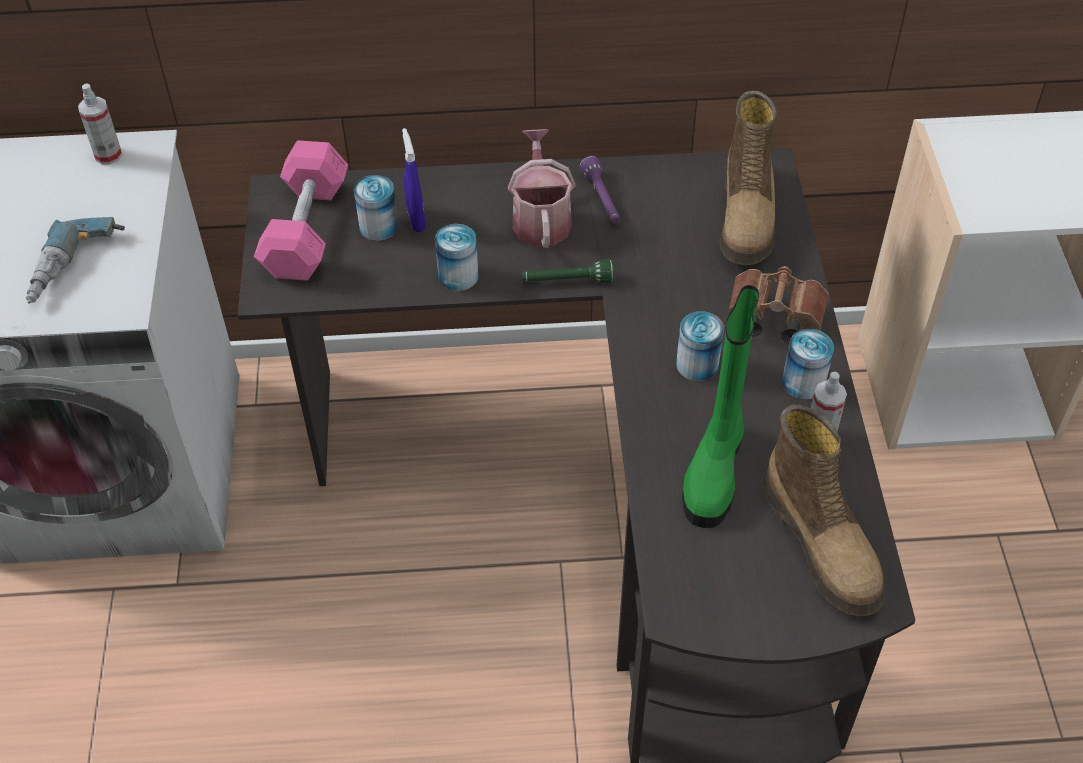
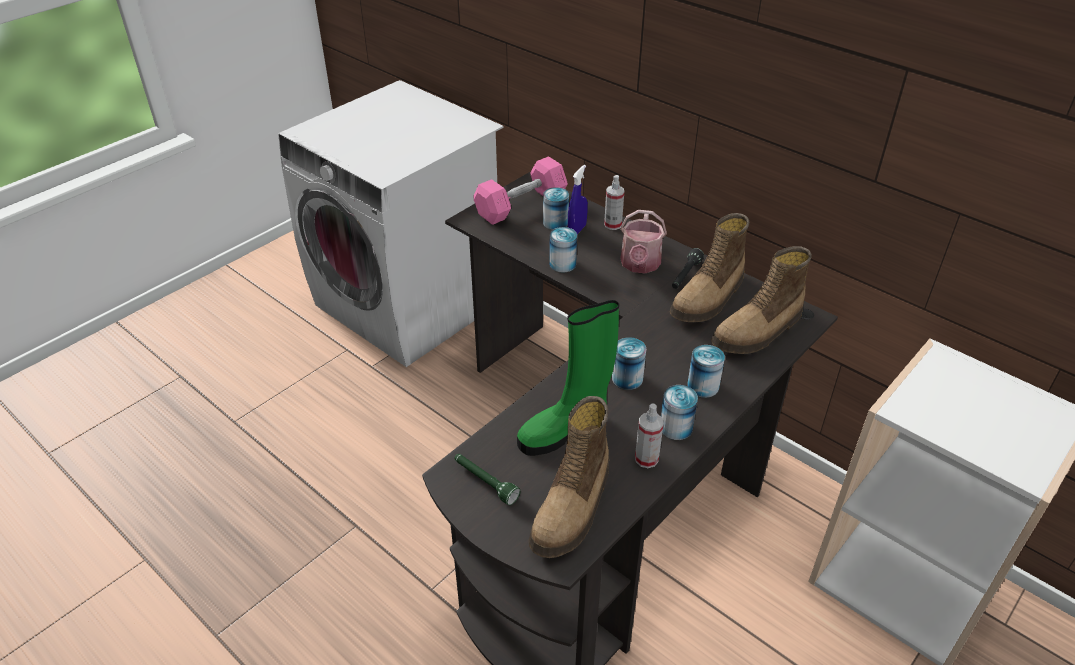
camera: 45 degrees right, 10 degrees down
(77, 270) = (388, 153): power drill -> none
(108, 155) = (462, 120): spray bottle -> spray bottle (613, 225)
(541, 218) = (640, 265): watering can -> watering can turned 150 degrees clockwise
(567, 281) = (613, 299): green flashlight -> green flashlight (485, 482)
(602, 199) = (685, 276): purple flashlight -> black flashlight
(658, 211) = (709, 299): none -> boot
(772, 318) = (703, 386): brown binoculars -> can

